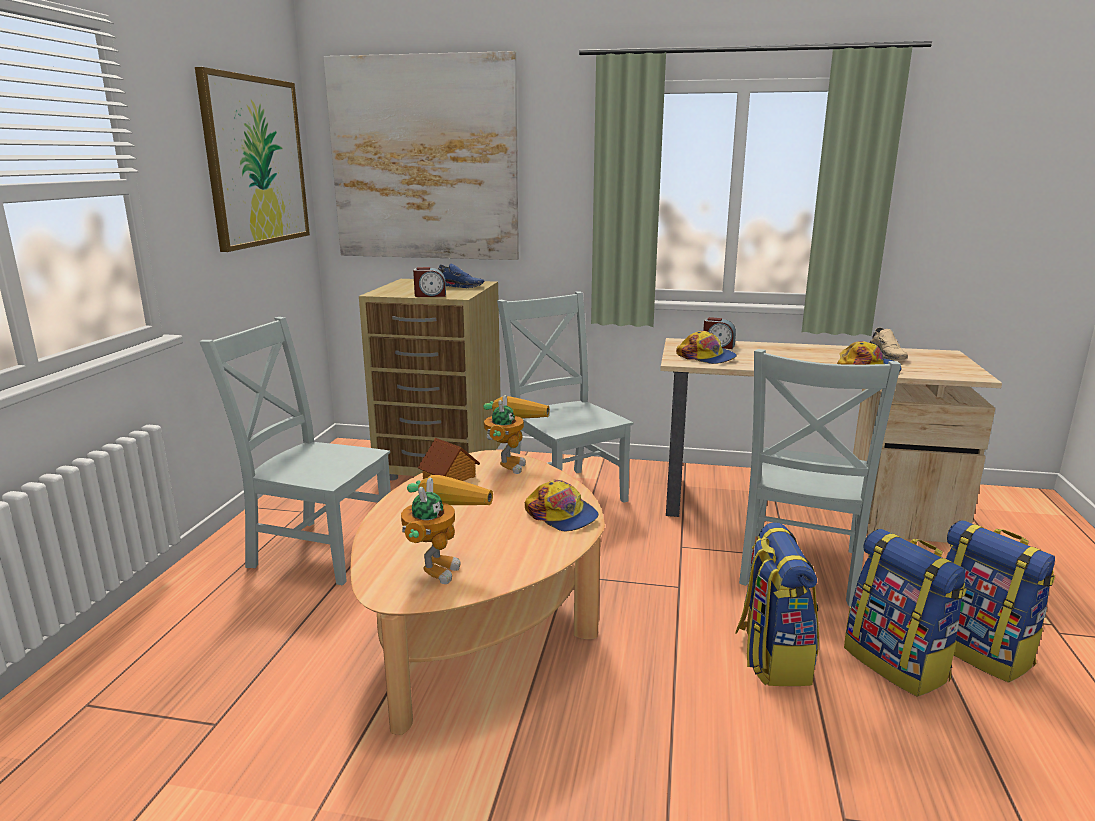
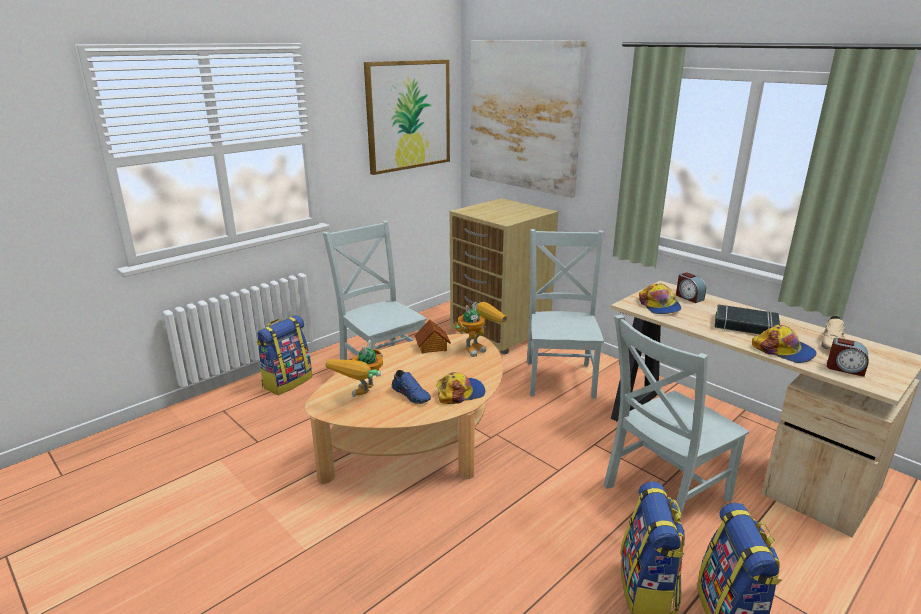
camera: 35 degrees right, 5 degrees up
(430, 295) = (490, 218): alarm clock -> alarm clock (845, 369)
(441, 564) = (363, 398): toy robot -> toy robot turned 150 degrees clockwise
(459, 286) = (523, 212): blue shoe -> blue shoe (412, 394)
(561, 515) = (460, 393): cap -> cap turned 105 degrees counterclockwise
(772, 657) = (563, 541): backpack -> backpack (287, 382)
(804, 357) = (745, 325): none -> black book

